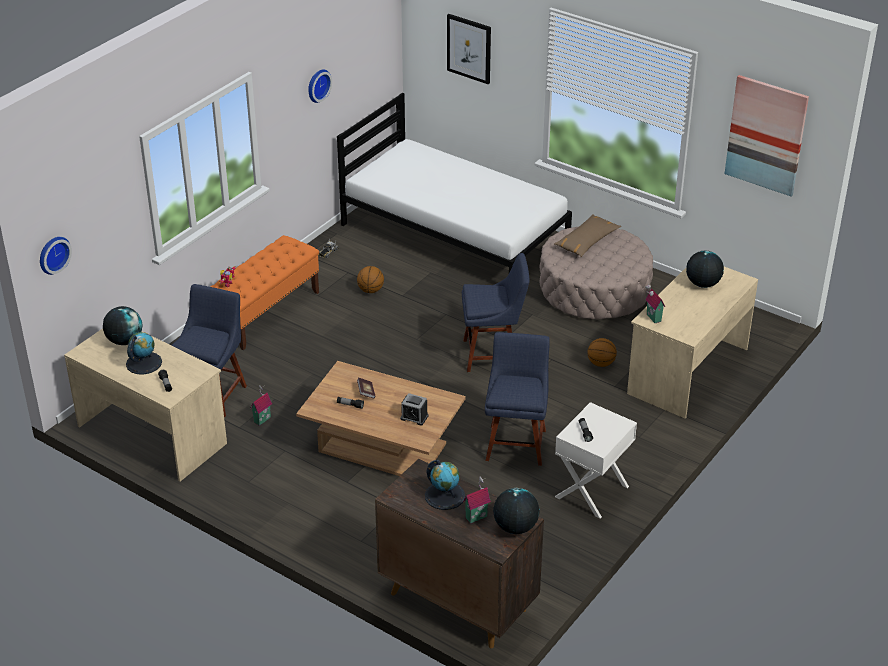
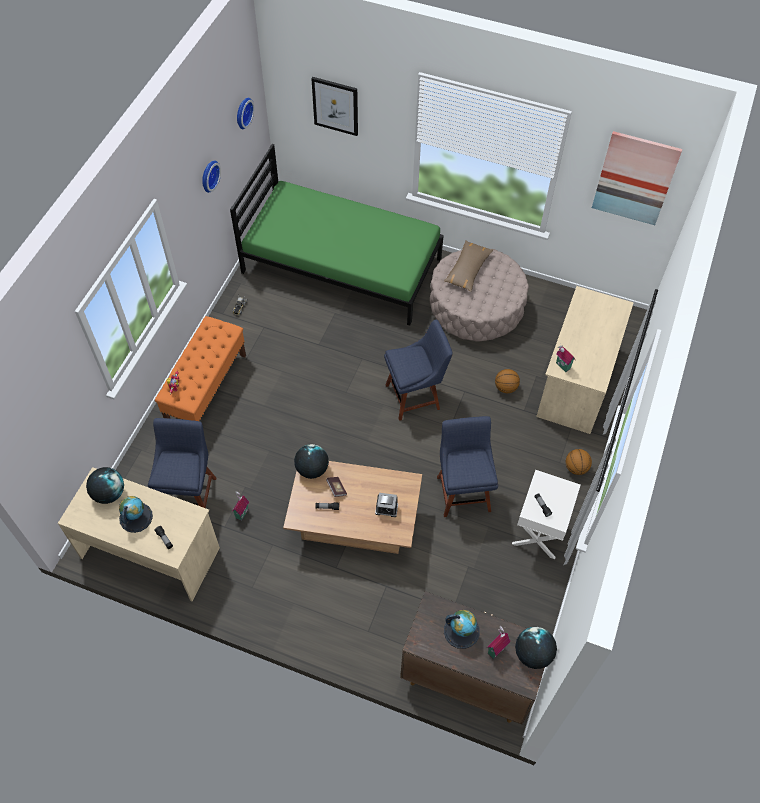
camera: 15 degrees left, 20 degrees up
(52, 254) = (25, 453): wall clock -> wall clock (242, 112)
(370, 290) = (290, 344): basketball -> basketball (576, 467)
(454, 234) = (342, 264): white bed -> green bed
(702, 284) = (591, 317): globe -> globe (312, 469)

